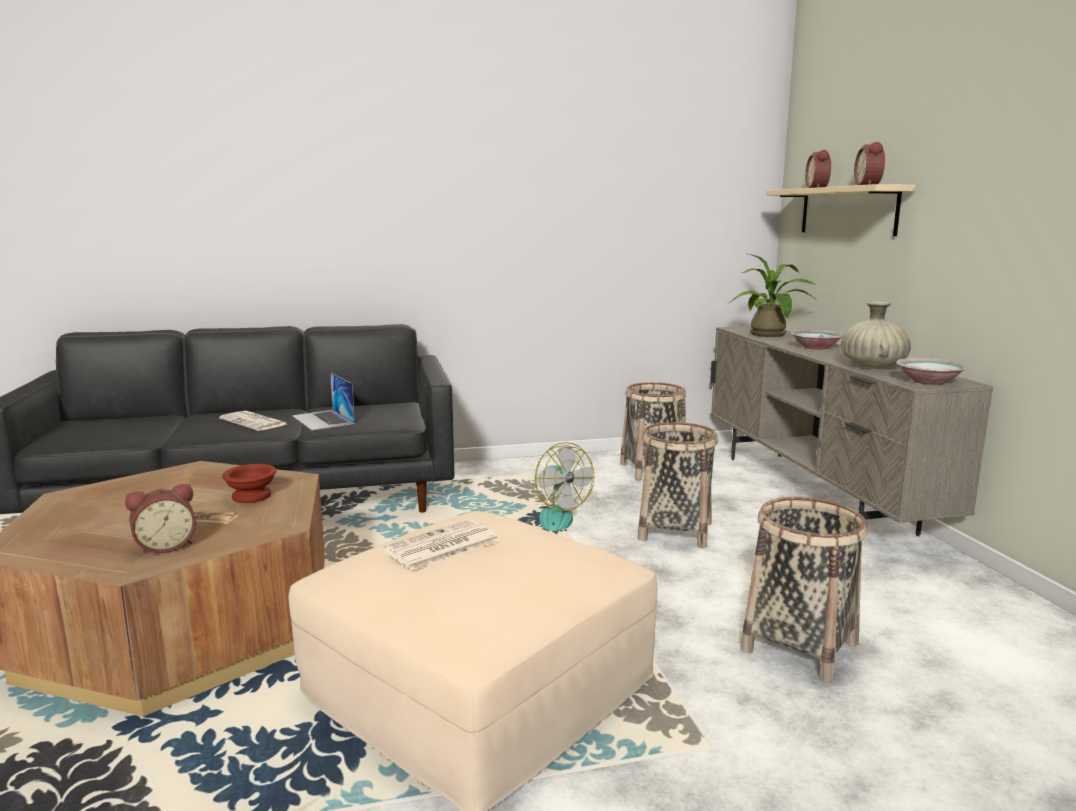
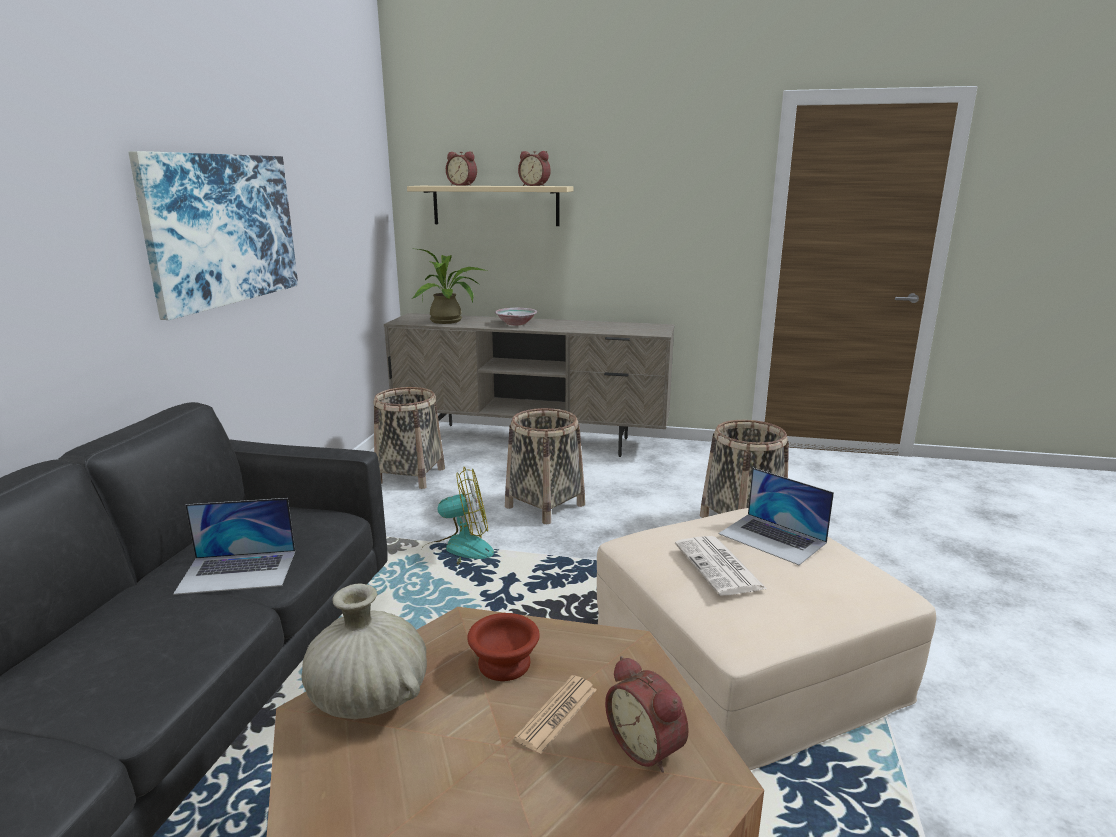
camera: 65 degrees left, 5 degrees up
(166, 546) = (648, 746): alarm clock -> alarm clock turned 150 degrees clockwise
(254, 422) = (156, 631): newspaper -> none
(506, 217) = (223, 229): none -> picture
(527, 564) = (772, 538): none -> laptop
(872, 367) = (598, 328): beige vase -> beige vase (369, 698)
(929, 381) = (652, 329): bowl -> none

